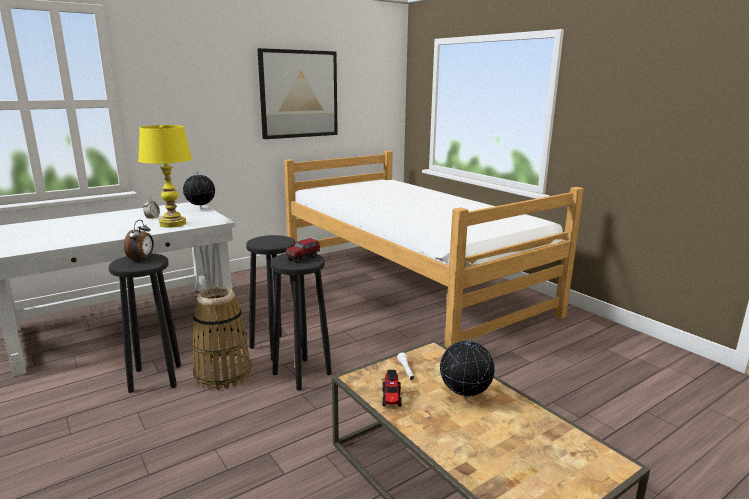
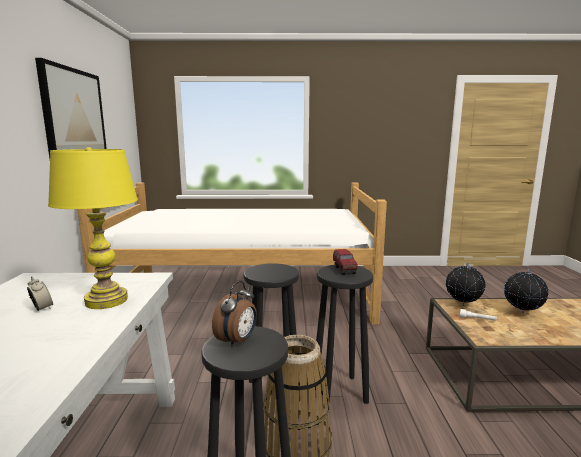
camera: 55 degrees left, 5 degrees down
(142, 259) = (237, 341): alarm clock -> alarm clock turned 75 degrees clockwise
(201, 209) = (71, 277): globe -> globe (462, 305)
(391, 398) = (519, 335): toy truck -> none

